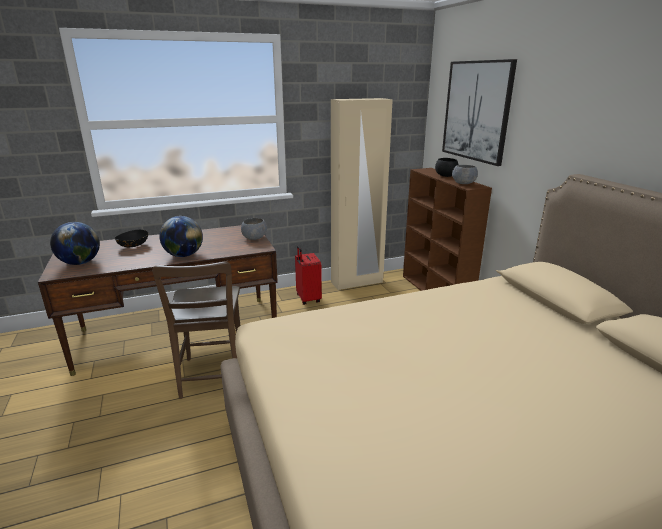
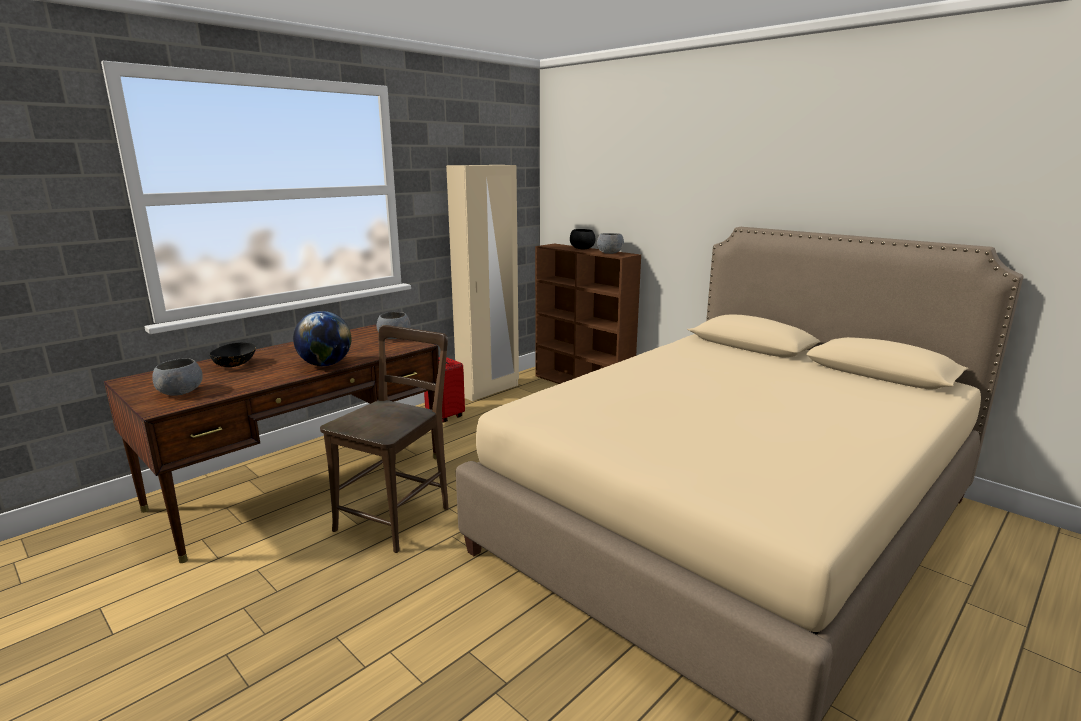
camera: 25 degrees left, 5 degrees down
(80, 263) = (180, 392): globe -> grey bowl
(212, 378) = (397, 516): brown chair -> brown chair turned 120 degrees counterclockwise
(476, 111) = (610, 175): picture -> none

